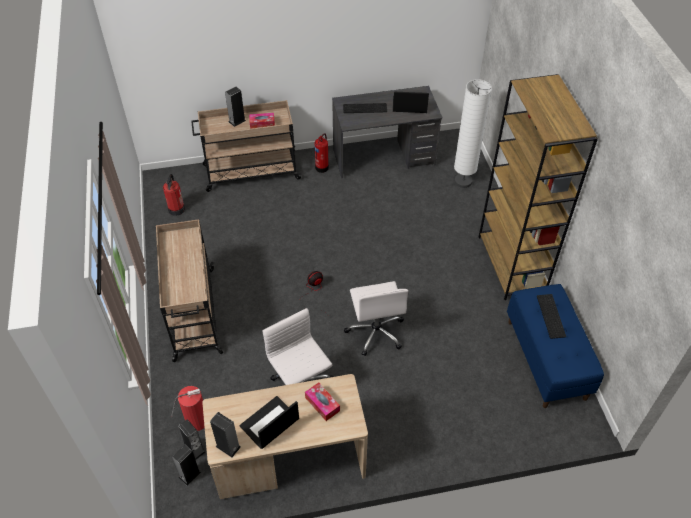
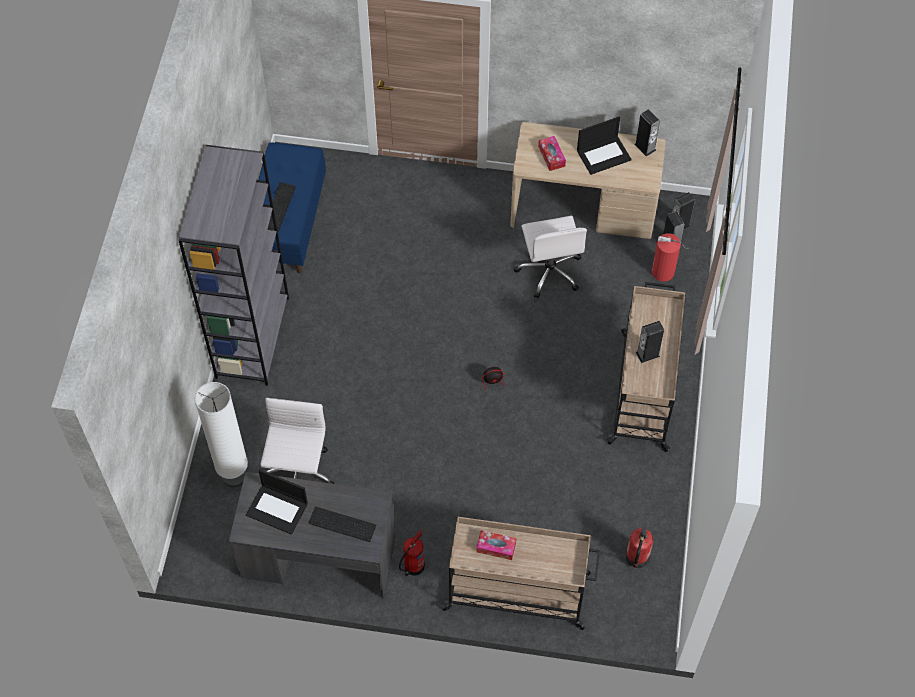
camera: 160 degrees left, 10 degrees up
(237, 121) = (530, 565): speaker -> speaker (647, 354)
(376, 332) = (448, 305): white office chair -> white office chair (298, 473)
(511, 264) = (252, 336): brown bookcase -> grey bookcase

